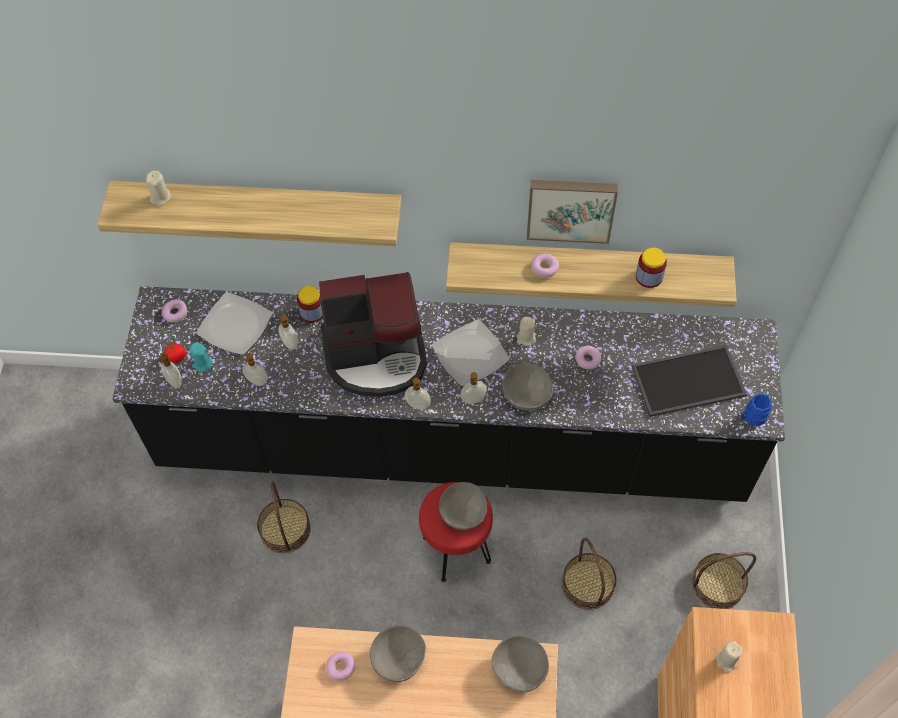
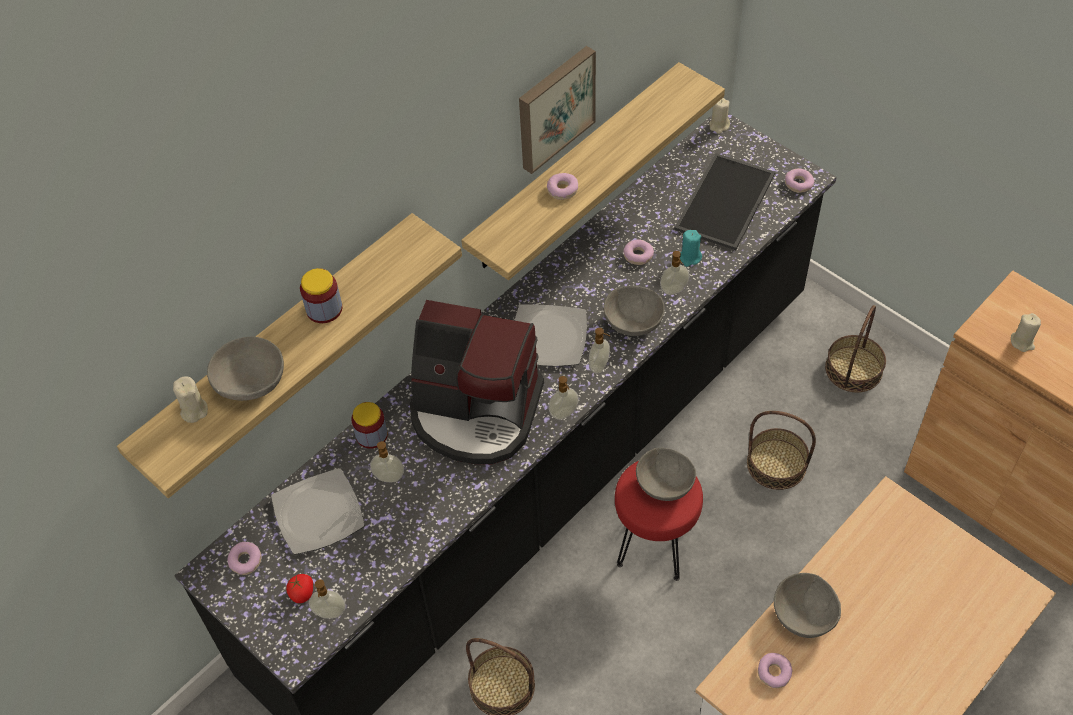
camera: 50 degrees left, 5 degrees down
(202, 364) = (334, 573): turquoise candle -> turquoise candle (689, 258)
(256, 381) = (405, 535): soap dispenser -> soap dispenser (674, 290)
(376, 355) = (476, 412): coffee machine -> coffee machine turned 75 degrees clockwise
(520, 670) = (889, 521): grey bowl -> grey bowl (252, 383)
(526, 338) = (572, 285): beige candle -> beige candle (719, 125)
(649, 277) = (644, 126): jar -> jar (324, 309)
(752, 417) = (798, 184): blue mug -> donut

